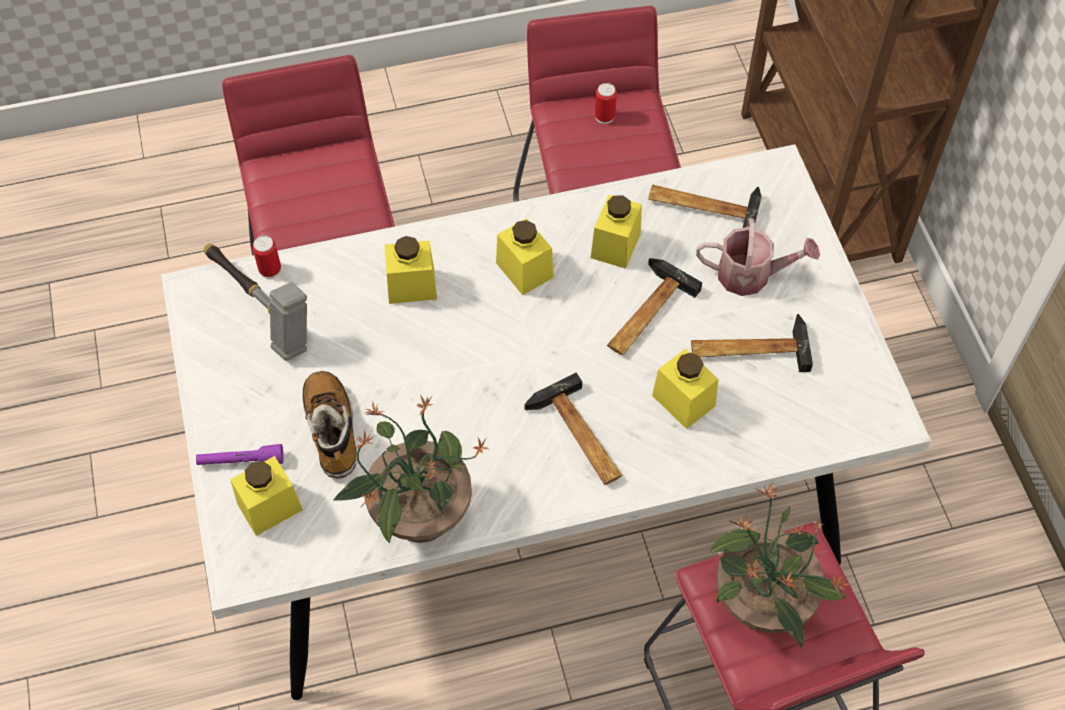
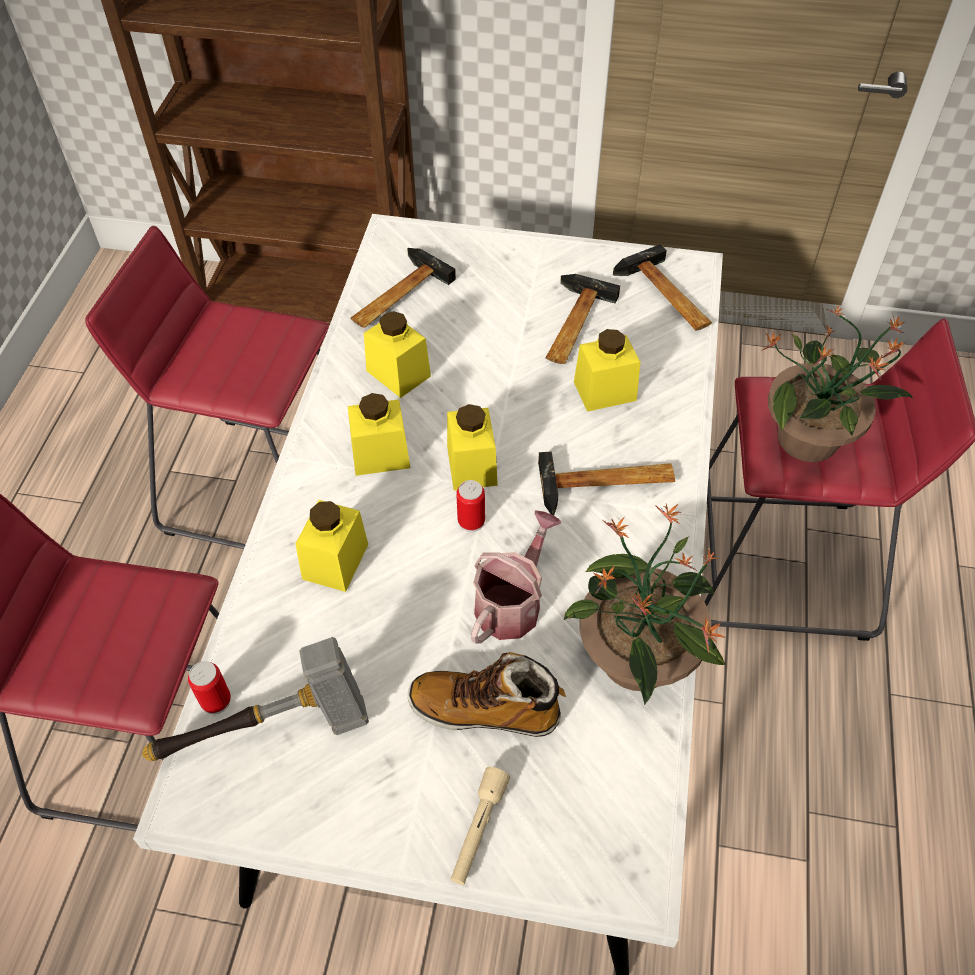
camera: 65 degrees left, 5 degrees down
(241, 461) = (478, 830): purple flashlight -> beige flashlight
(270, 507) = (558, 817): yellow jar -> yellow jar (472, 466)
(604, 116) = (213, 345): can -> can (471, 521)
(644, 313) = (491, 382): hammer -> hammer (666, 297)
(751, 275) = (495, 294): watering can -> watering can (512, 602)

